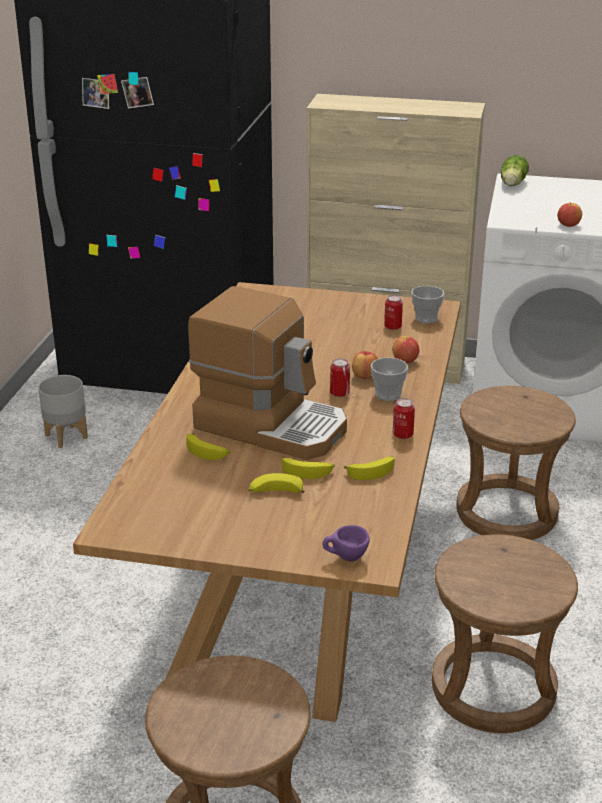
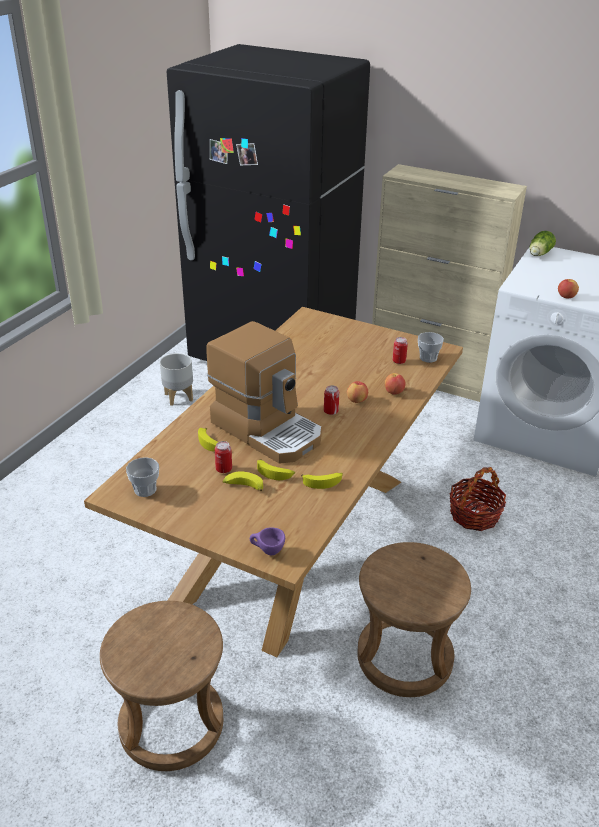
camera: 15 degrees right, 5 degrees up
(388, 395) = (367, 419): cup -> cup (145, 489)
(402, 435) = (361, 455): can -> can (224, 469)
(507, 512) = (474, 515): brown stool -> basket

